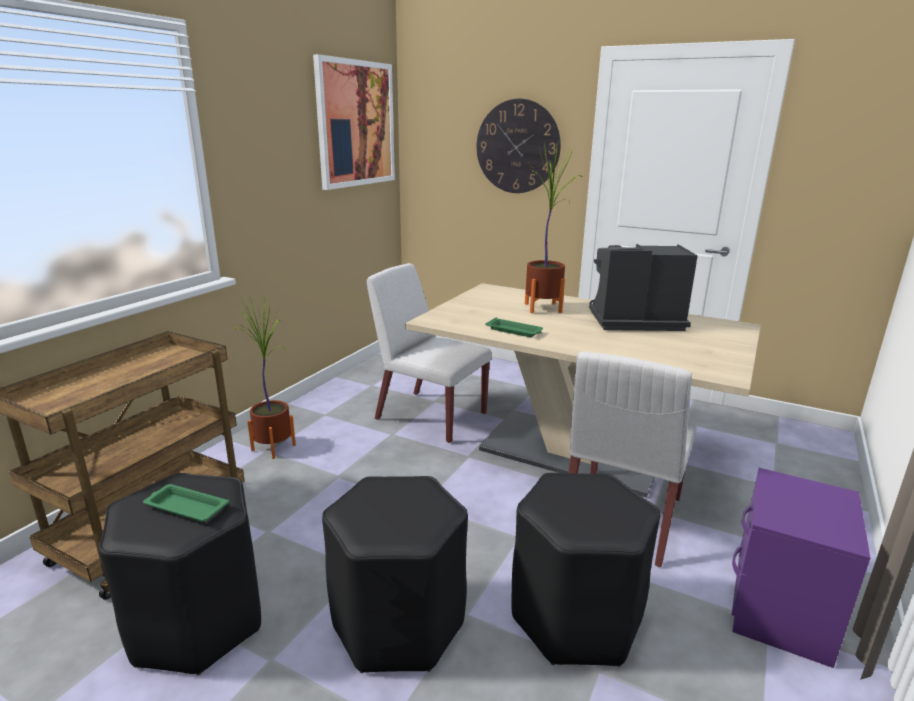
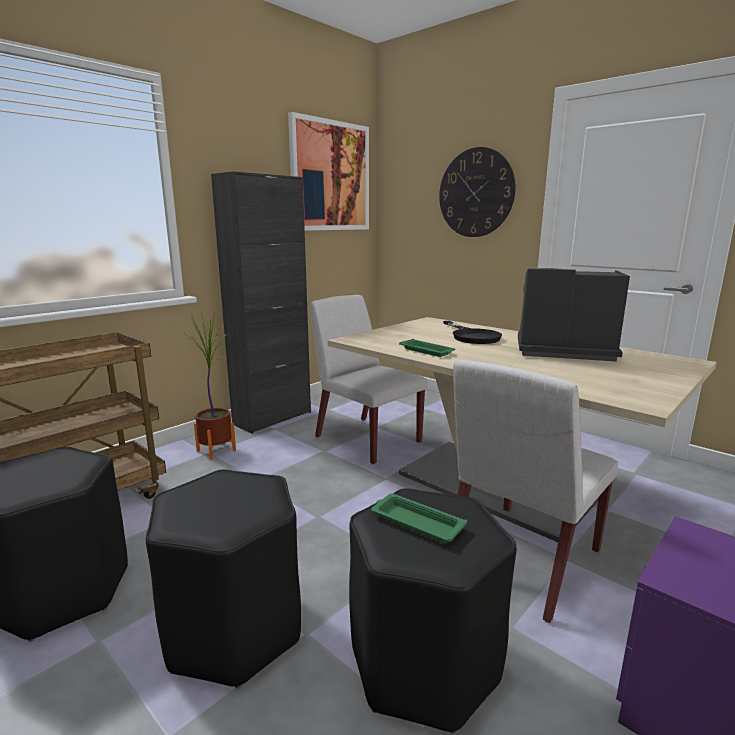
camera: 15 degrees right, 5 degrees down
(185, 507) = (43, 474): green tray -> green tray (415, 522)
(315, 402) = (272, 418): none -> black cabinet
(543, 308) = (472, 336): potted plant -> black frying pan

